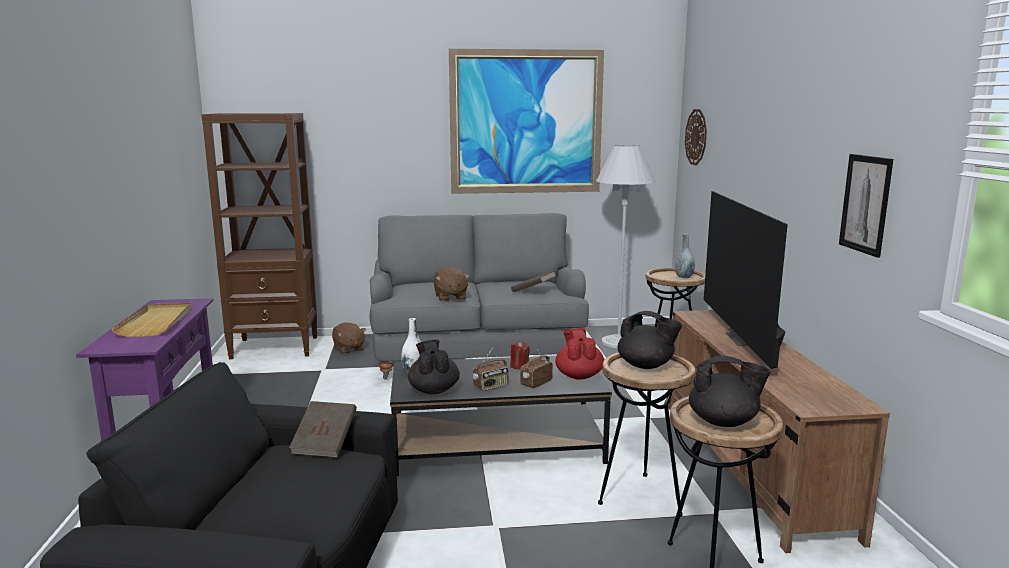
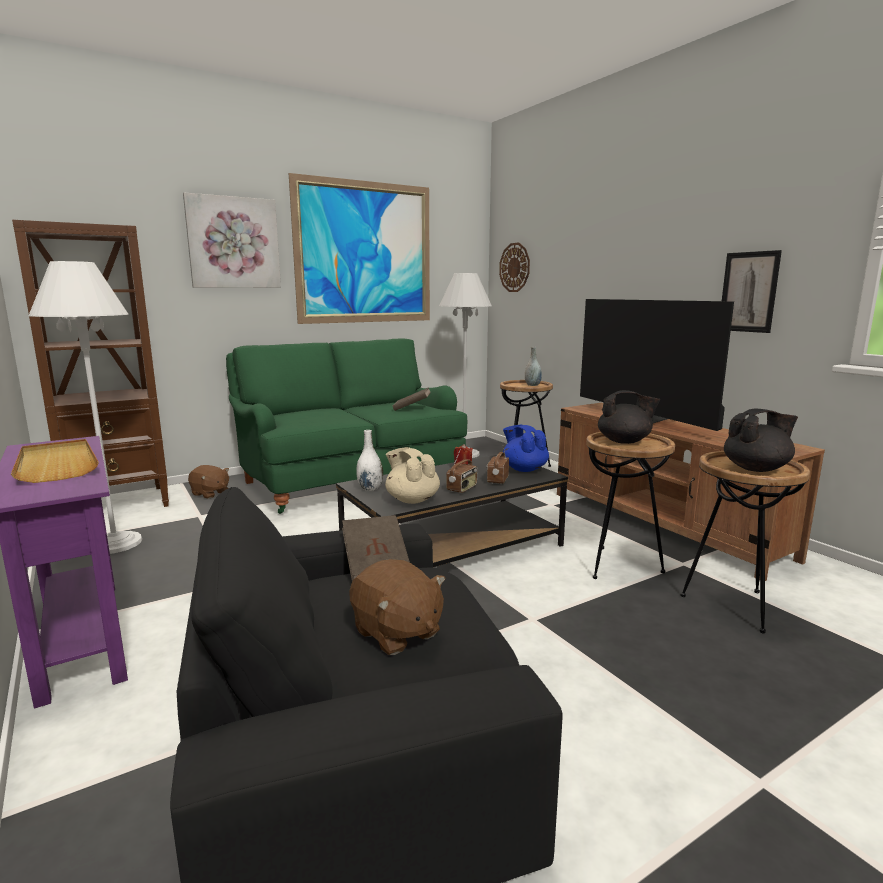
camera: 25 degrees left, 0 degrees up
(246, 383) = (115, 543): none -> white floor lamp
(392, 118) = (233, 243): none -> picture
(433, 390) = (412, 500): black teapot -> beige teapot
(450, 297) = (341, 420): brown plush toy -> brown plush toy (396, 633)
(476, 353) = (349, 479): grey sofa -> green sofa
(579, 376) = (524, 469): red teapot -> blue teapot

